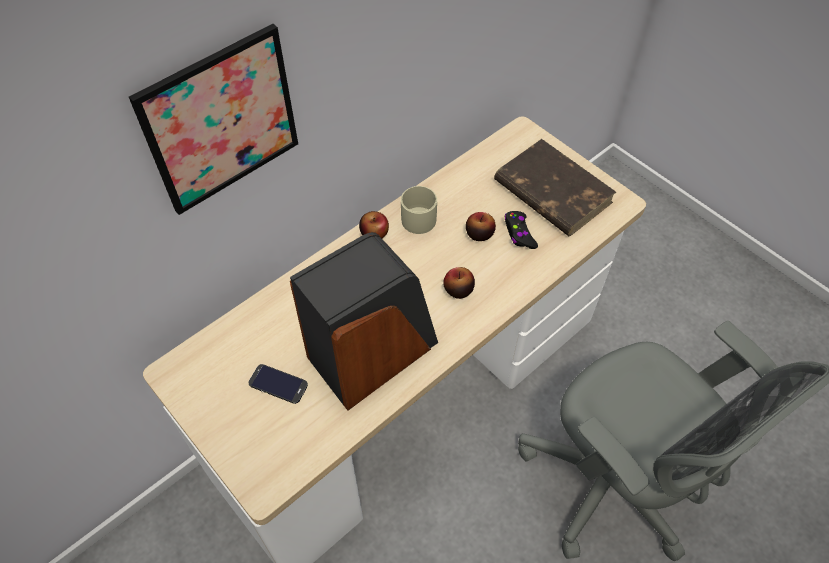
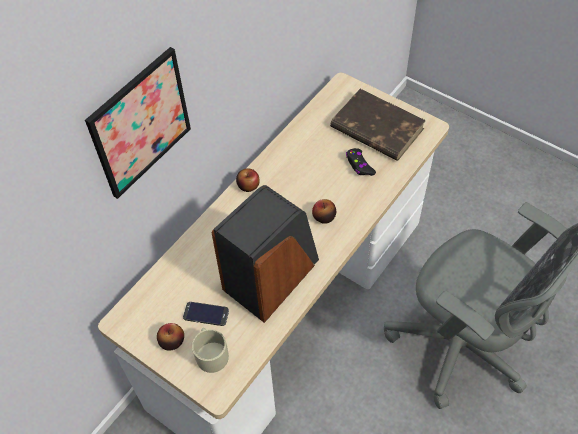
camera: 10 degrees left, 0 degrees up
(418, 216) = (278, 166): beige mug -> beige mug (211, 353)
(479, 234) = (329, 171): apple -> apple (172, 341)

